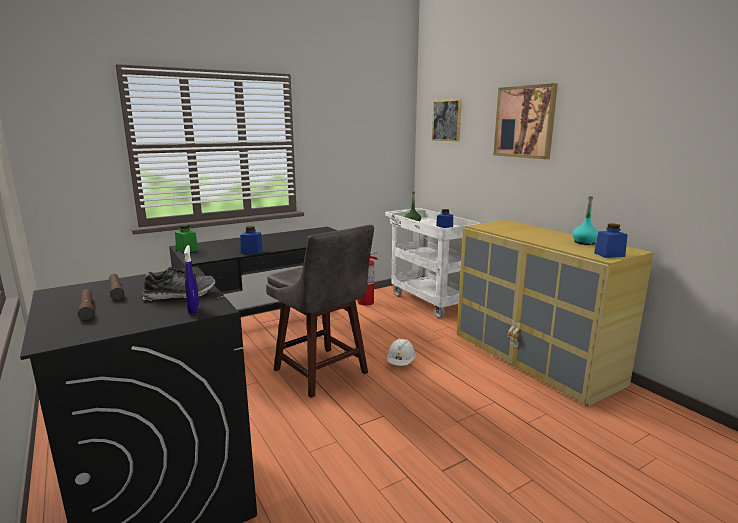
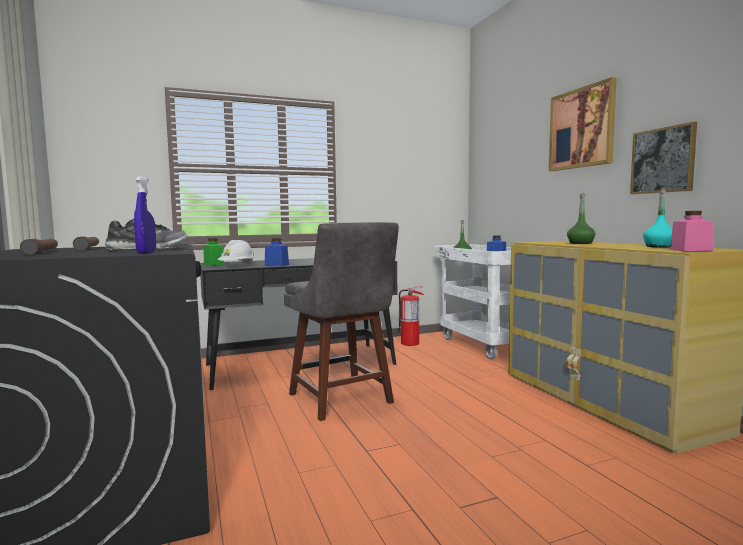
camera: 10 degrees right, 10 degrees down
(401, 362) = (435, 396): white hard hat -> white hard hat (237, 266)
(447, 120) = (499, 146): picture -> picture (663, 160)
(521, 231) = (580, 243): none -> green bottle
(609, 255) = (690, 250): blue jar -> pink jar

